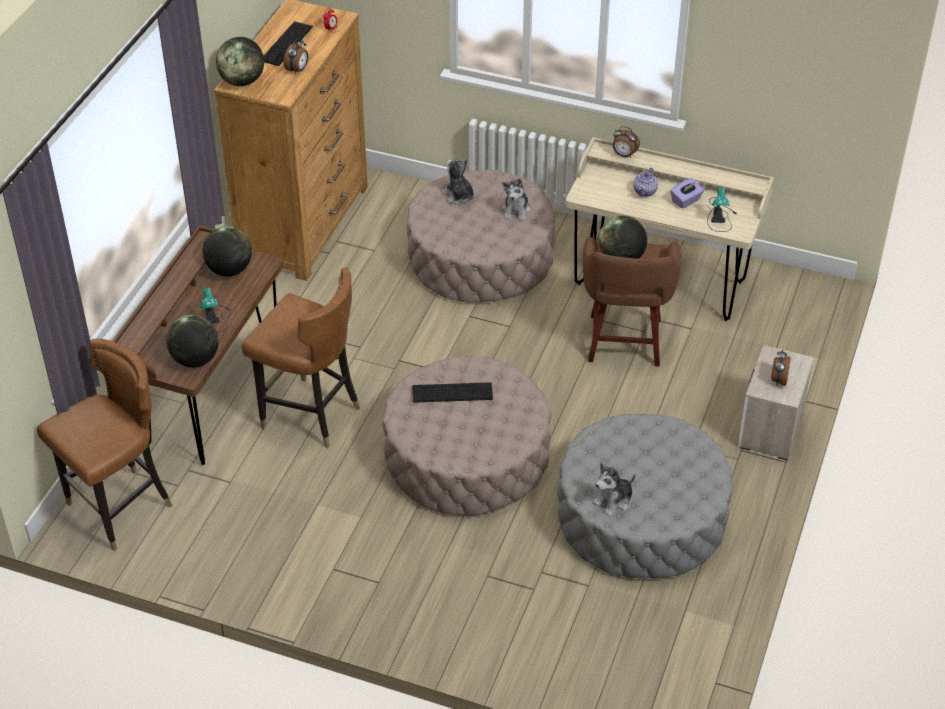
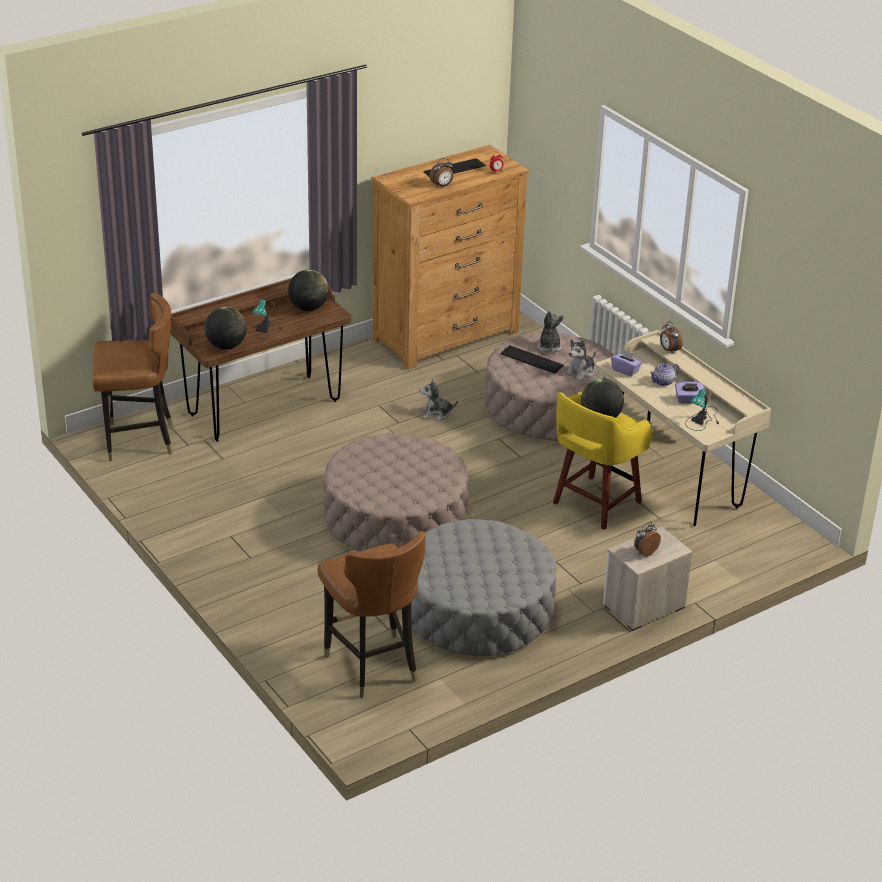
camera: 35 degrees right, 10 degrees down
(242, 81) = (396, 179): globe -> none
(310, 414) = (318, 445): brown chair -> brown chair (372, 666)
(452, 393) = (398, 455): keyboard -> keyboard (531, 359)
(600, 195) = (625, 370): none -> purple tissue box
(614, 501) = (434, 567): plush toy -> plush toy (436, 414)
(624, 343) = (595, 504): brown stool -> yellow stool

